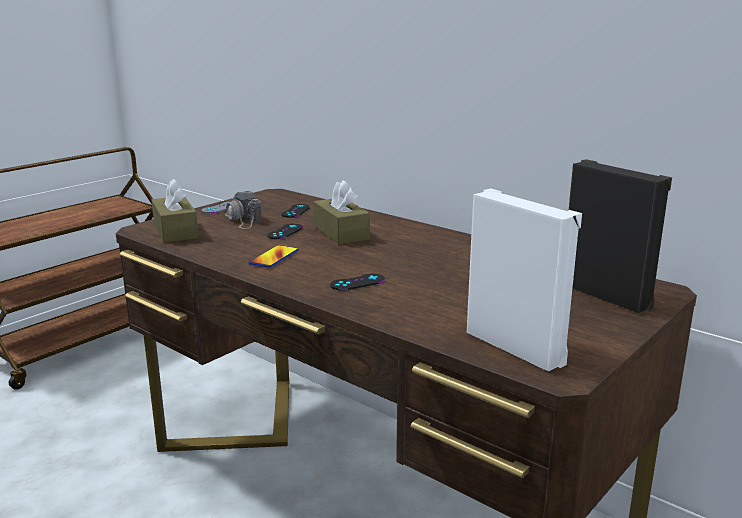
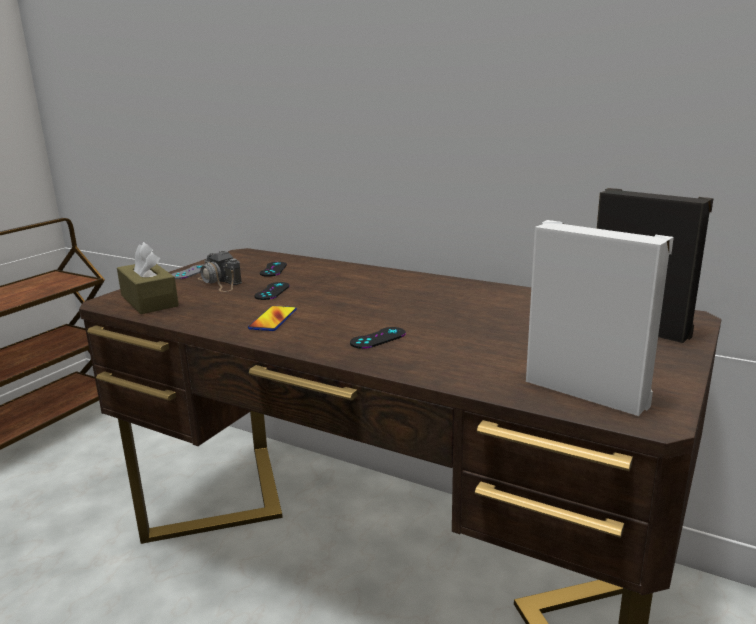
camera: 10 degrees left, 0 degrees up
(341, 233) = (333, 288): brown tissue box -> none

